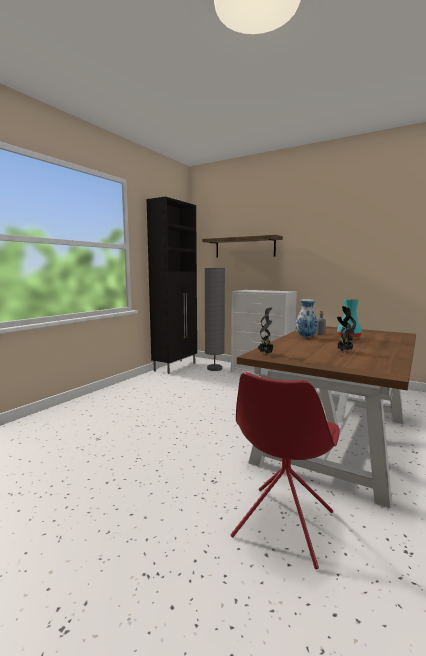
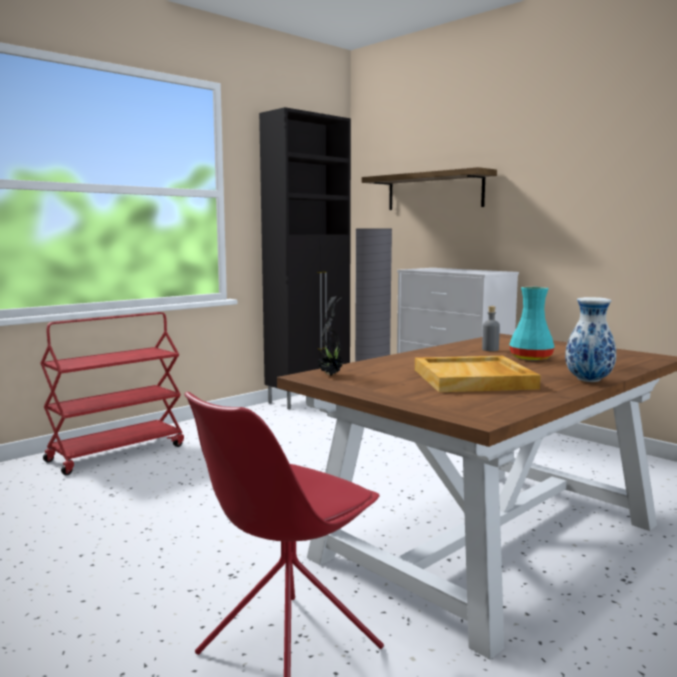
camera: 15 degrees right, 0 degrees up
(81, 410) = (117, 453): none -> red cart
(305, 337) = (453, 353): vase -> vase (588, 381)
(344, 351) = (474, 379): potted plant -> beige tray

